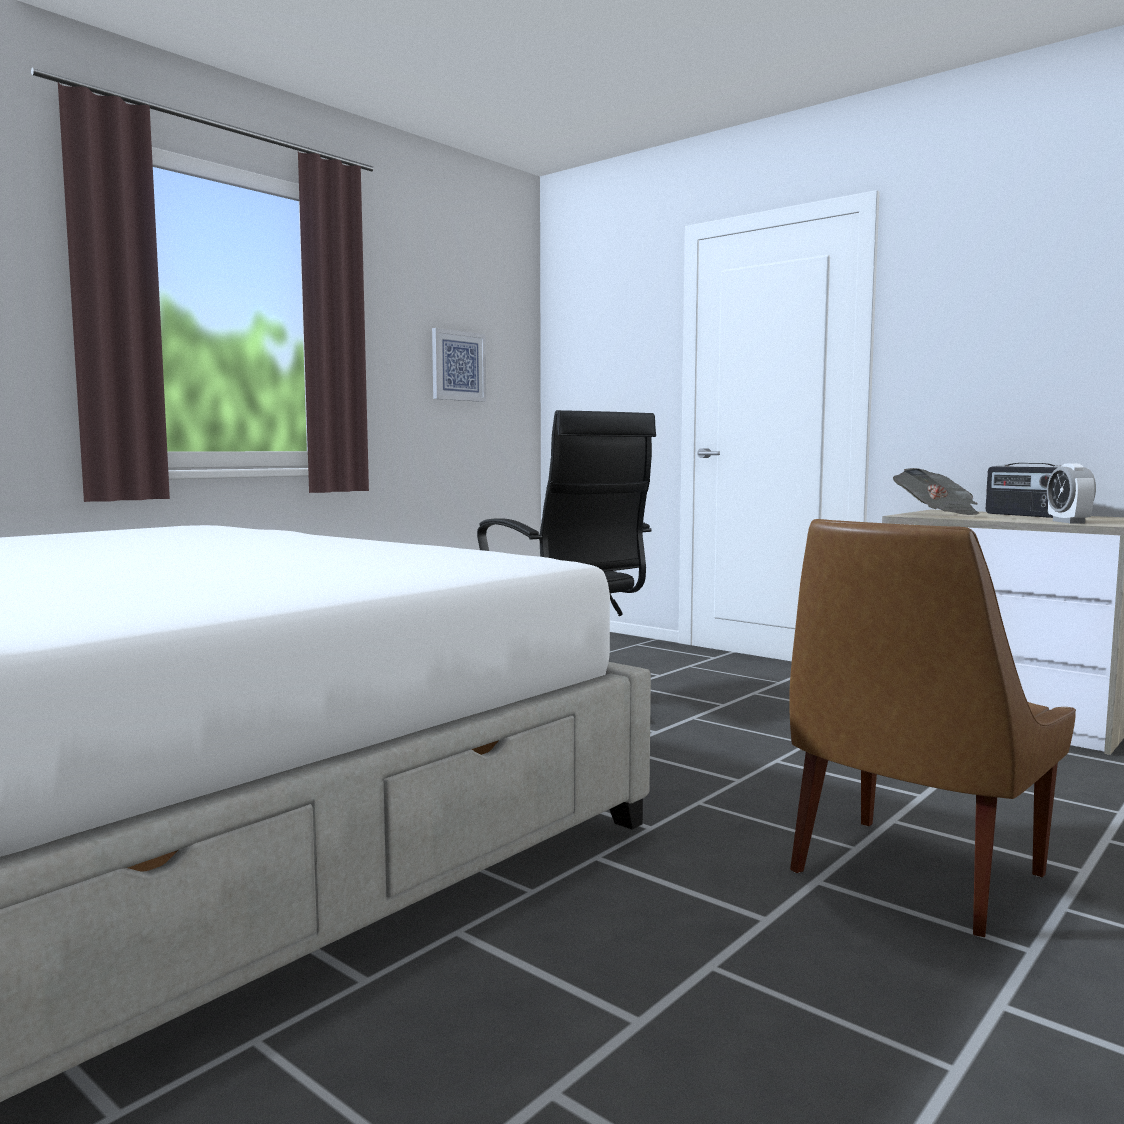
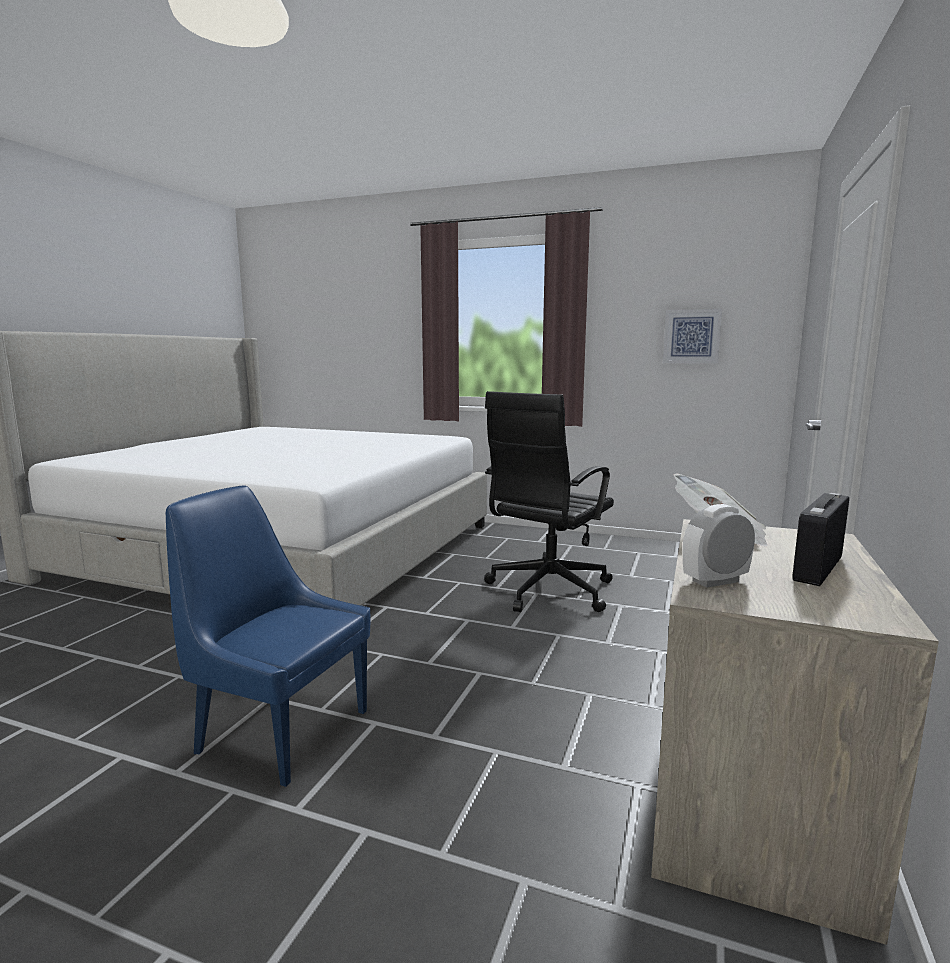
camera: 70 degrees right, 5 degrees up
(911, 876) = (279, 730): brown chair -> blue chair

